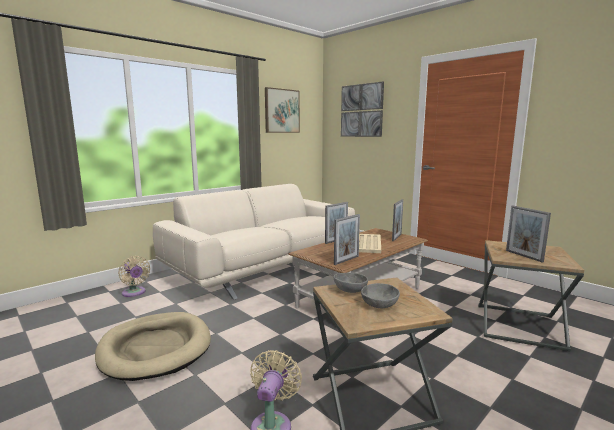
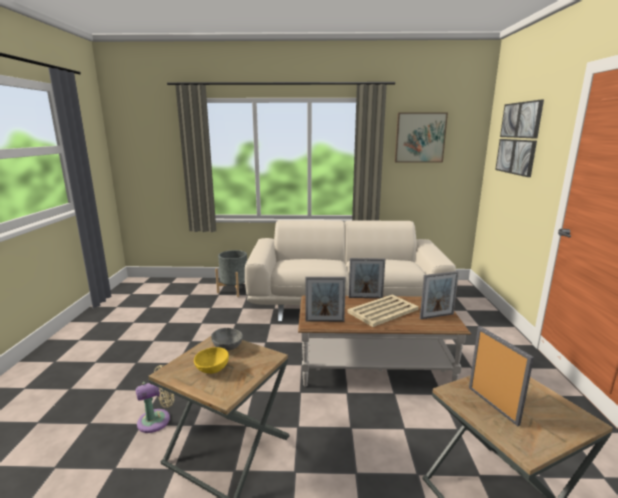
camera: 45 degrees right, 5 degrees up
(134, 293) = (234, 290): beige fan -> grey planter
(156, 348) = (188, 335): beige dog bed -> none
(379, 305) = (211, 369): grey bowl -> yellow bowl
(523, 256) = (492, 405): picture frame -> picture frame turned 135 degrees clockwise

